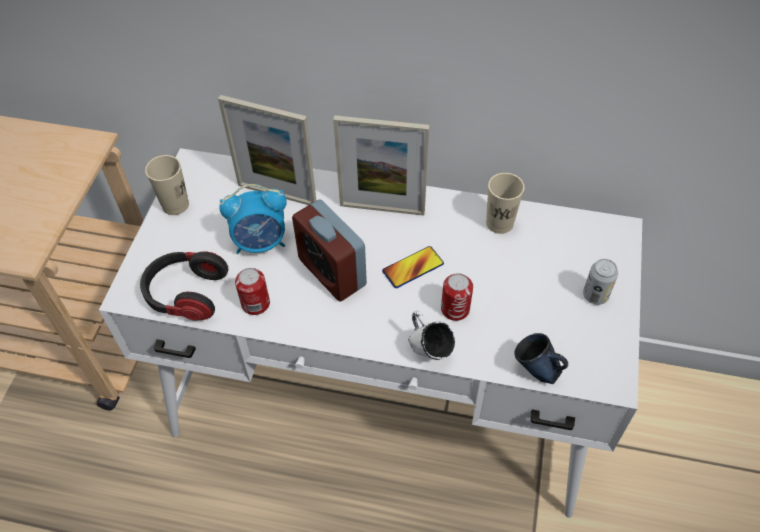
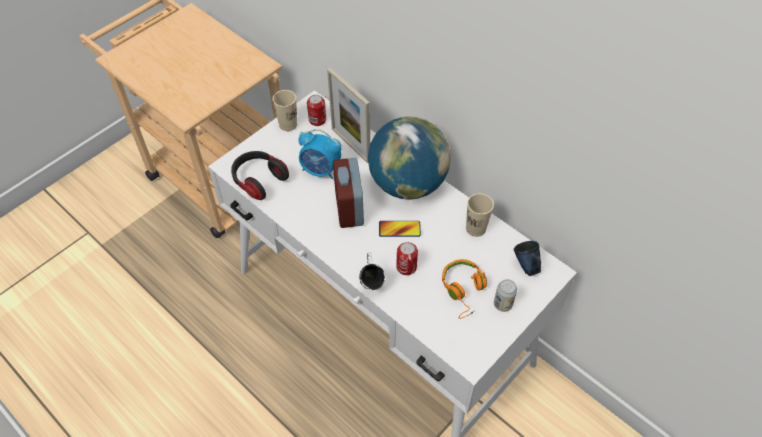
camera: 30 degrees right, 0 degrees up
(255, 304) = (293, 205): can -> can (317, 120)
(382, 208) = (408, 183): picture frame -> globe
(536, 372) = (427, 330): blue mug -> blue mug (526, 267)
(541, 302) = (463, 290): none -> orange headphones

